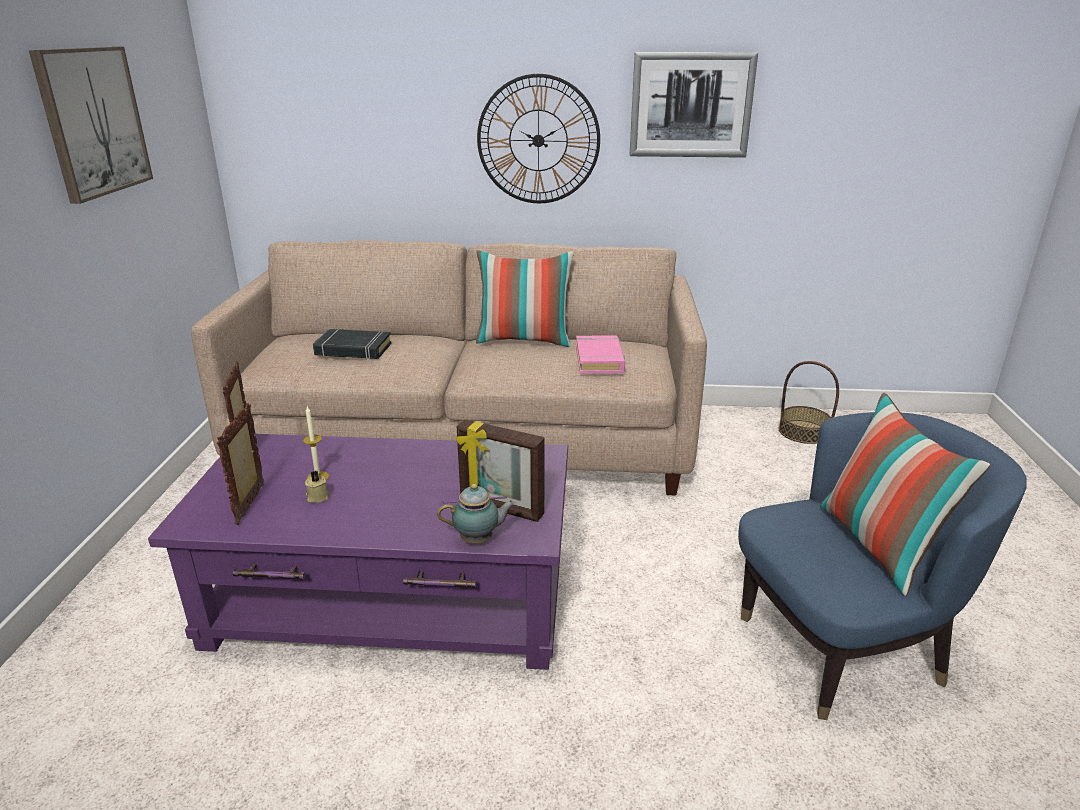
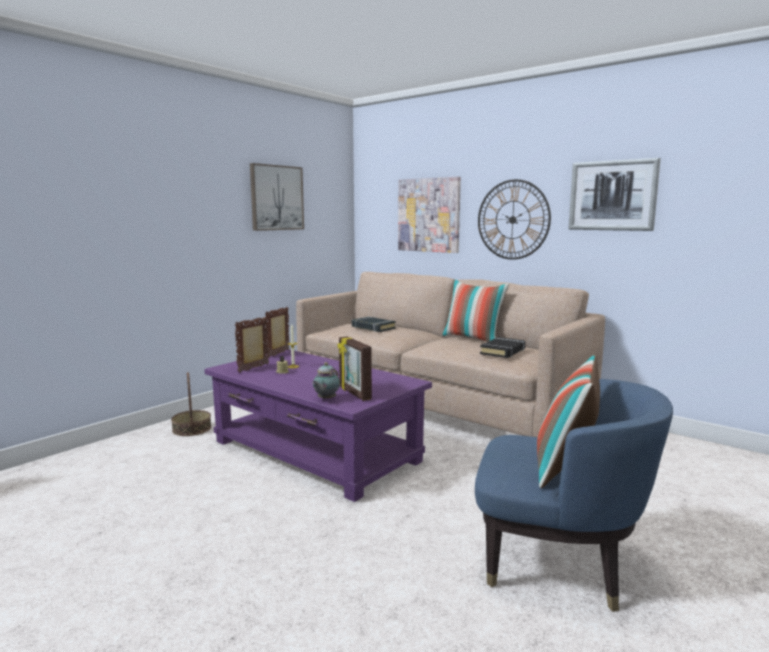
camera: 35 degrees right, 15 degrees down
(381, 131) = (429, 215): none -> picture
(479, 540) = (325, 399): teapot -> teapot turned 90 degrees clockwise
(599, 359) = (503, 351): pink book -> black book
(803, 432) = (693, 454): basket -> basket (191, 429)

